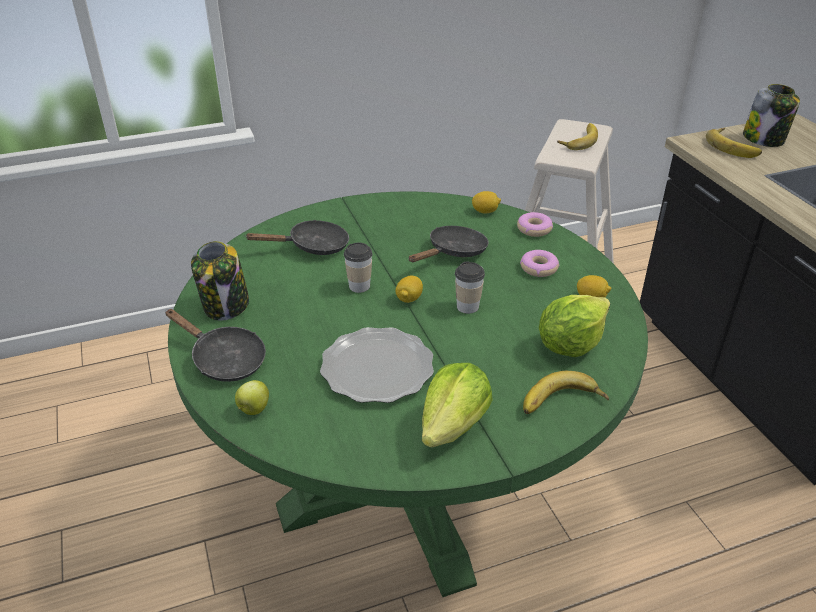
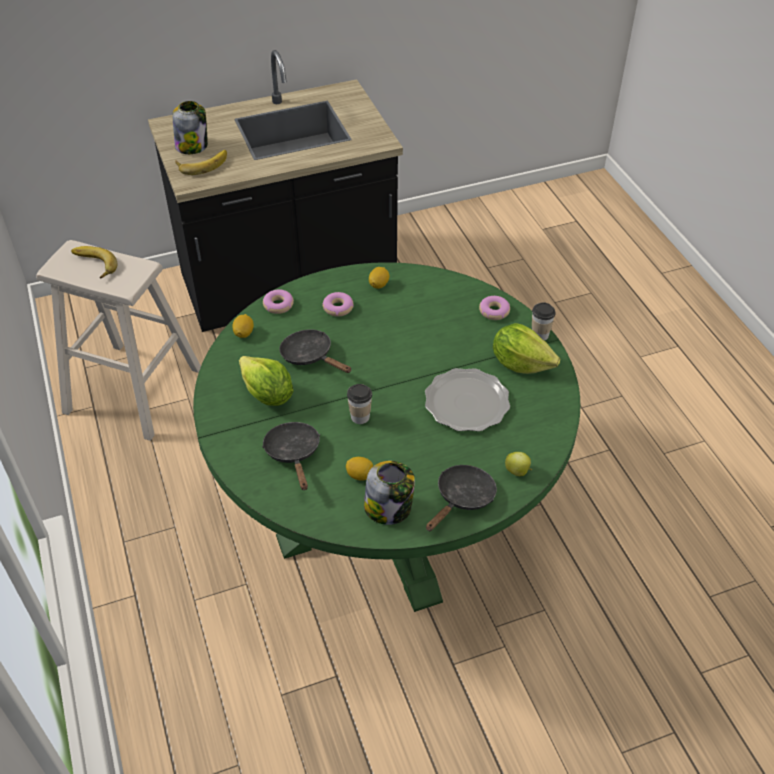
camera: 90 degrees left, 10 degrees up
(409, 299) = (379, 385): lemon -> lemon (360, 475)
(467, 307) = (389, 351): cup -> cup (540, 335)
(562, 404) = (494, 311): banana -> donut
(570, 344) = (433, 301): lettuce -> lettuce (267, 395)

